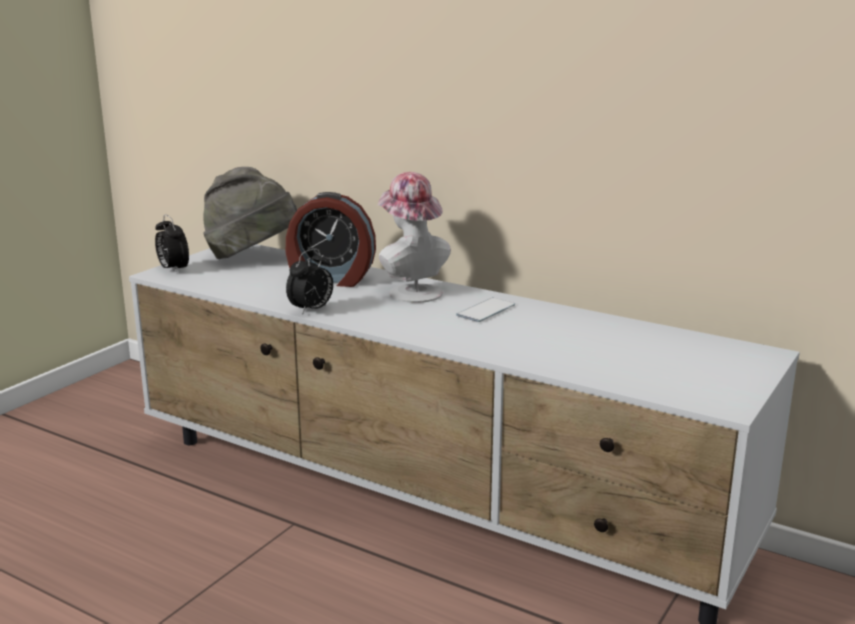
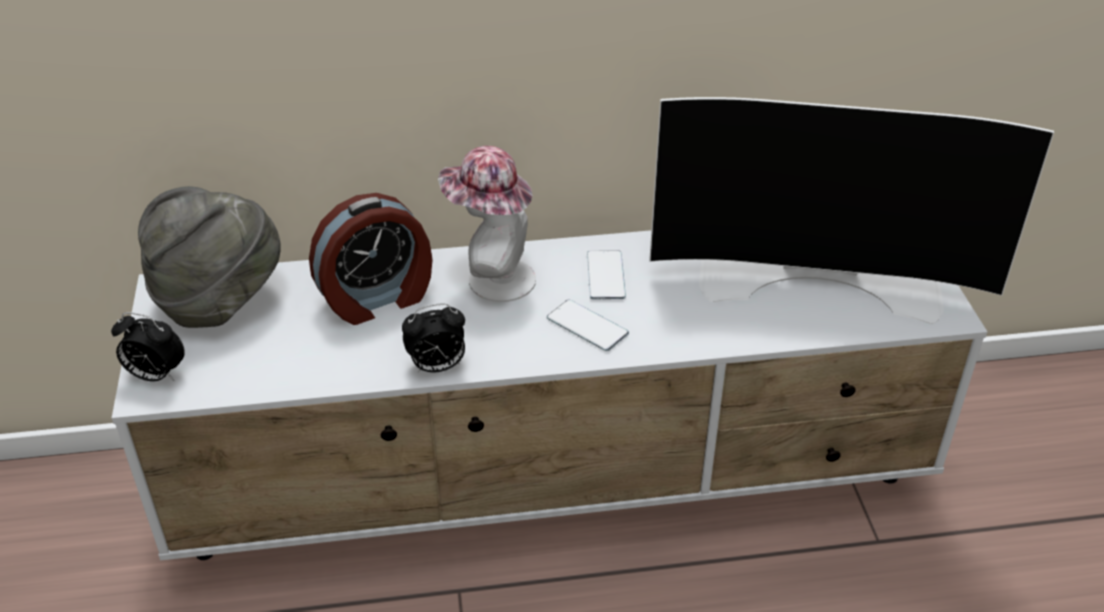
camera: 40 degrees left, 20 degrees up
(311, 310) = (437, 367): alarm clock -> alarm clock turned 75 degrees clockwise
(432, 324) = (587, 326): none -> phone
(647, 357) = (821, 278): none -> television

